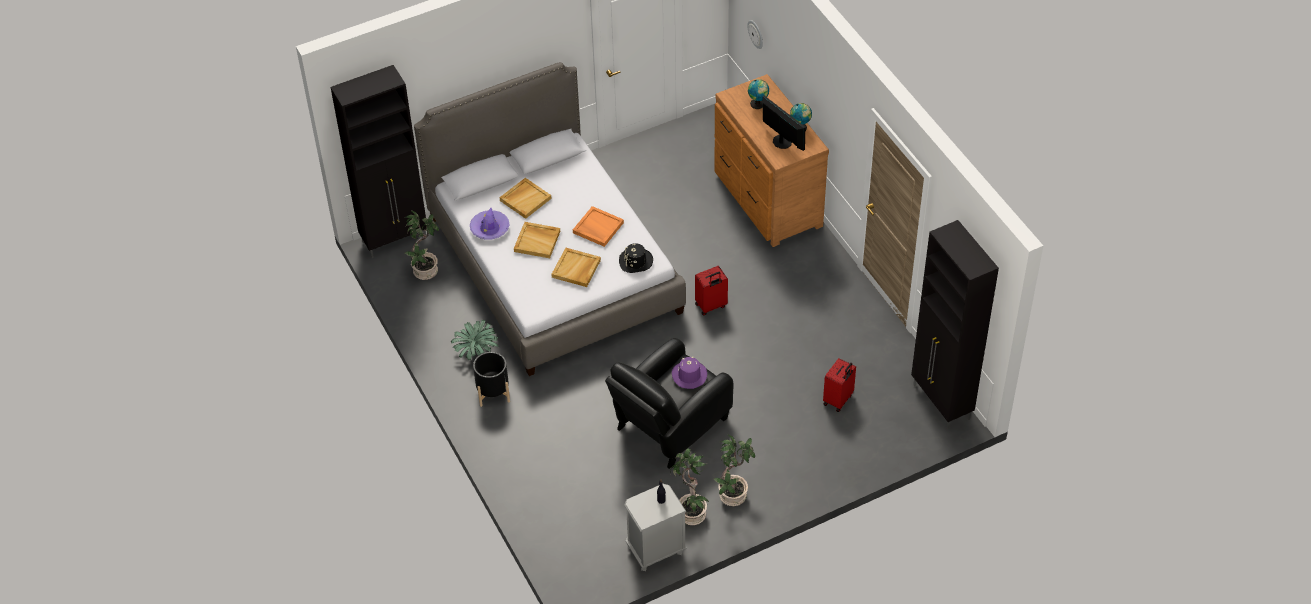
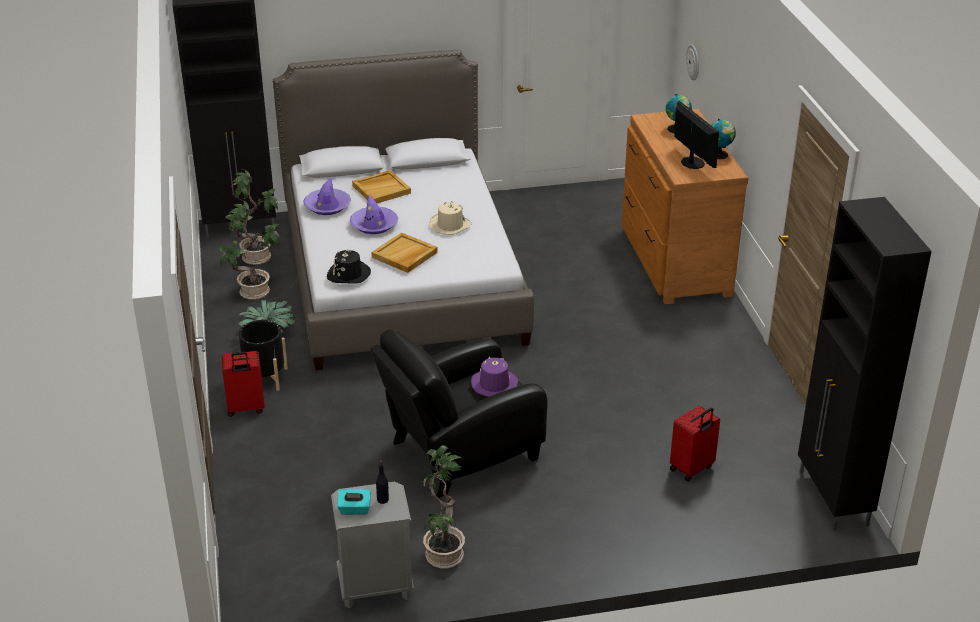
camera: 15 degrees right, 15 degrees down
(537, 241) = (374, 225): beige tray -> purple hat
(597, 228) = (449, 225): orange tray -> beige hat
(635, 261) = (478, 261): black hat -> black hat (348, 274)
(646, 512) = (354, 509): none -> turquoise tissue box
(711, 306) = (566, 345): red suitcase -> red suitcase (246, 408)
(733, 496) = (509, 546): potted plant -> potted plant (255, 292)

